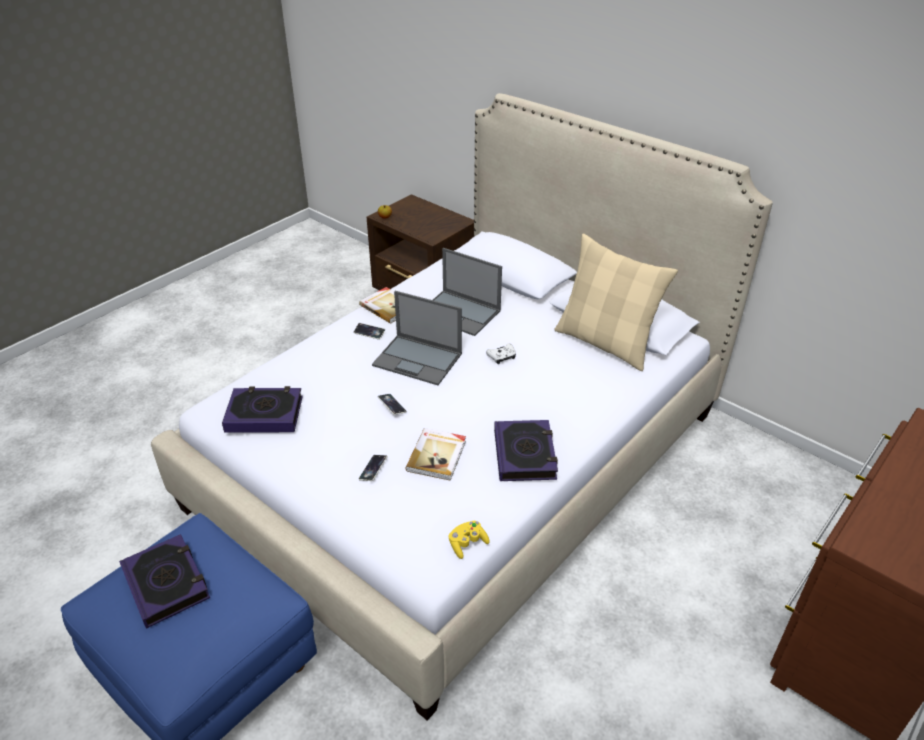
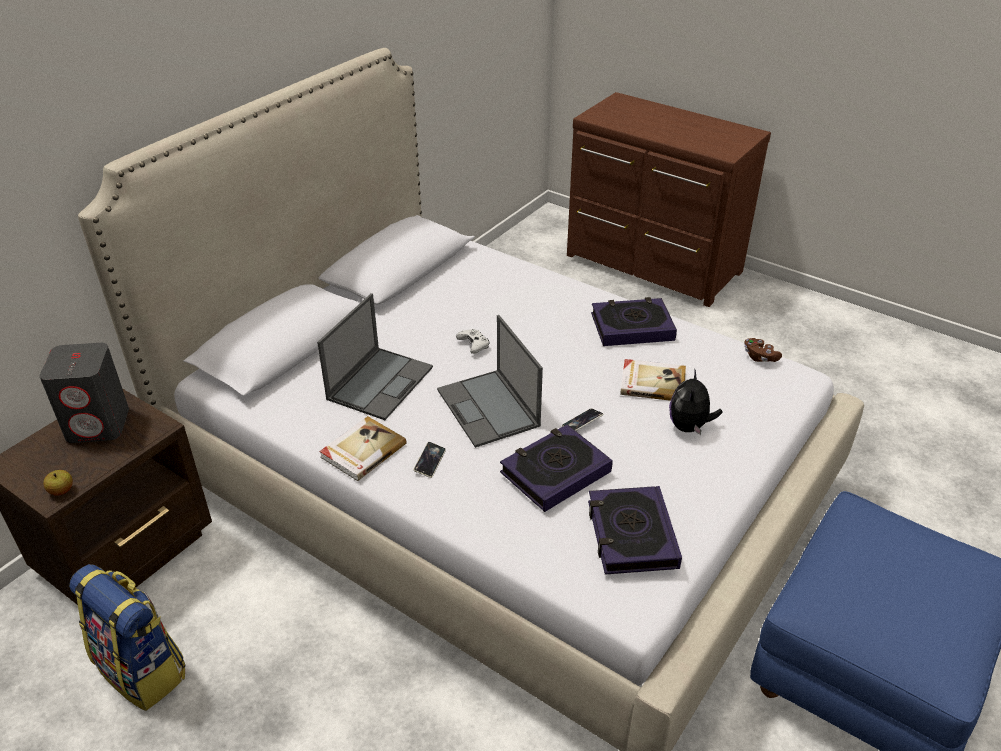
camera: 95 degrees left, 0 degrees up
(166, 584) = (898, 596): book -> book (555, 472)
(339, 313) = (143, 670): none -> backpack
(373, 469) = (689, 427): phone -> plush toy
(418, 360) = (489, 408): laptop -> laptop turned 135 degrees clockwise
(438, 220) = (99, 424): none -> grey speaker
(467, 544) = (759, 357): yellow game controller -> brown game controller
(605, 343) = (440, 278): beige pillow -> none

